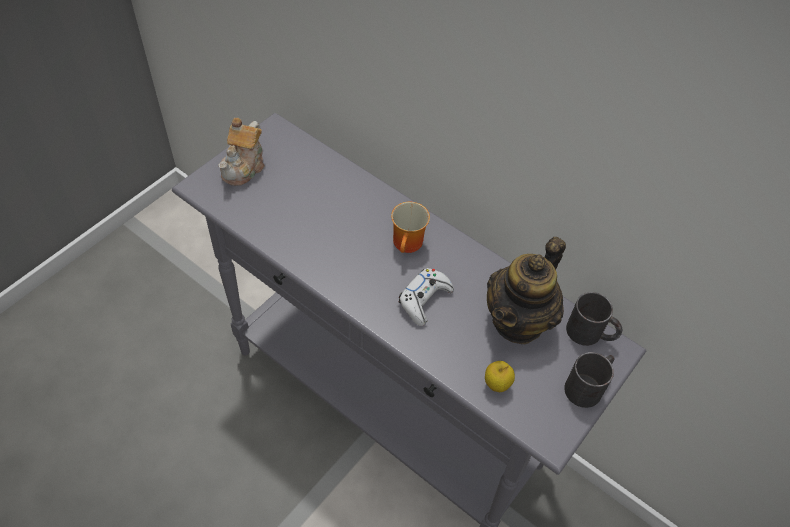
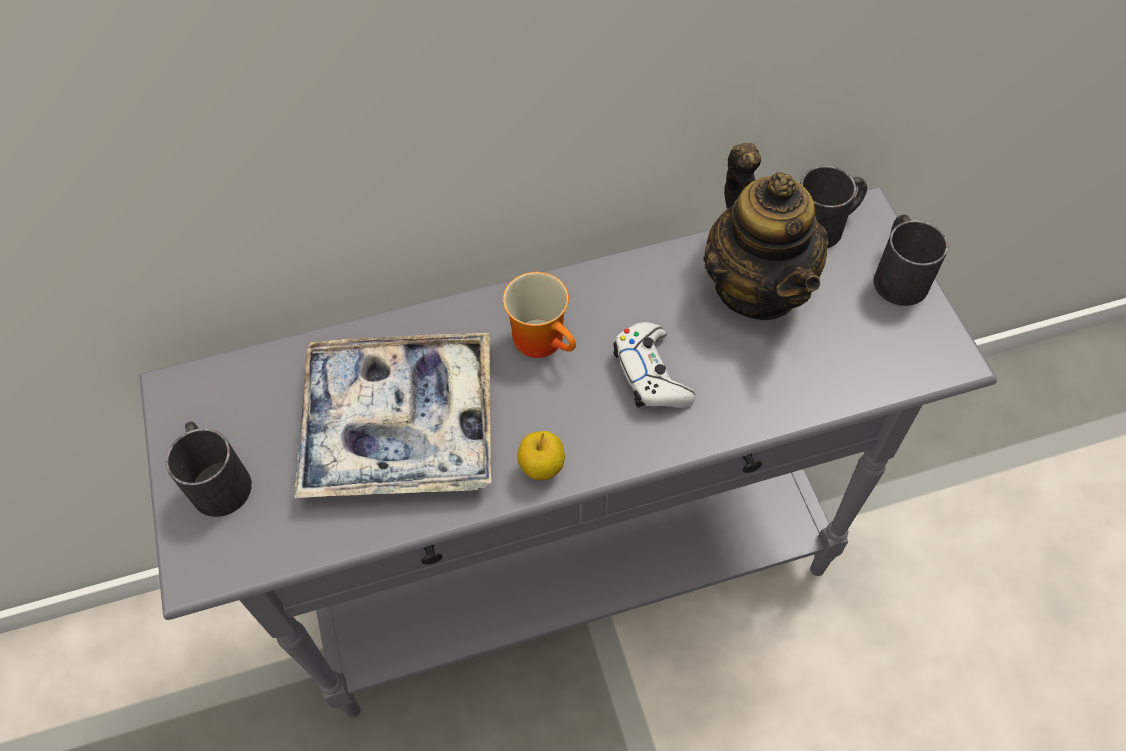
camera: 50 degrees left, 5 degrees up
(244, 167) = (217, 478): teapot -> black mug
(317, 214) = (399, 425): none -> tray
(496, 384) = (838, 370): apple -> apple (542, 468)

